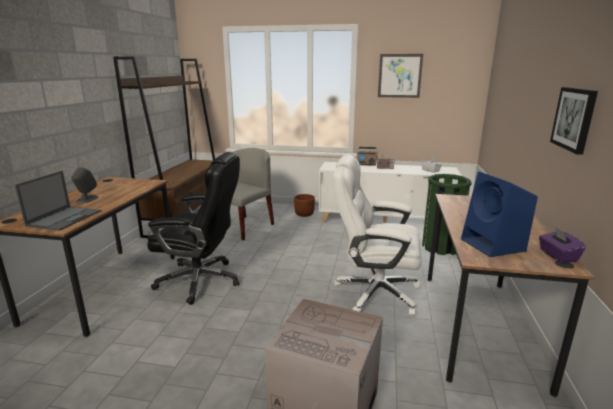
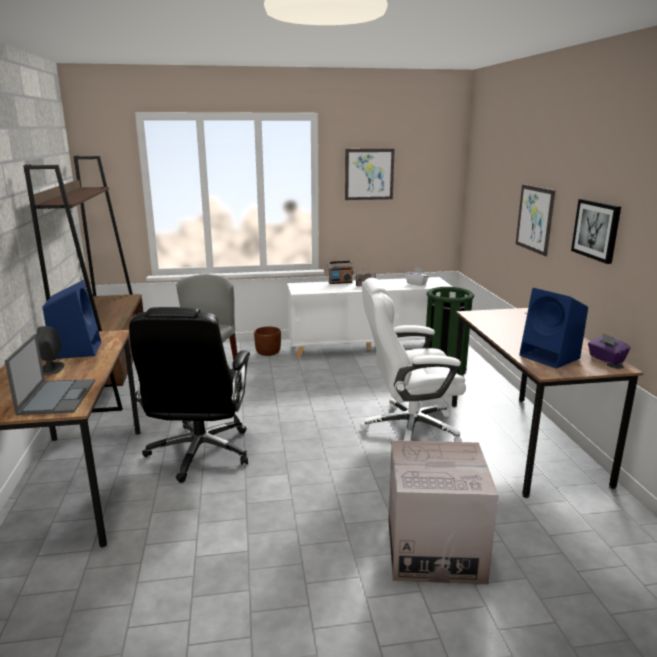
camera: 20 degrees left, 0 degrees up
(118, 189) = (77, 349): none -> blue speaker
(201, 280) = (200, 453): black office chair -> black office chair turned 105 degrees clockwise
(529, 112) = (534, 219): none -> picture

